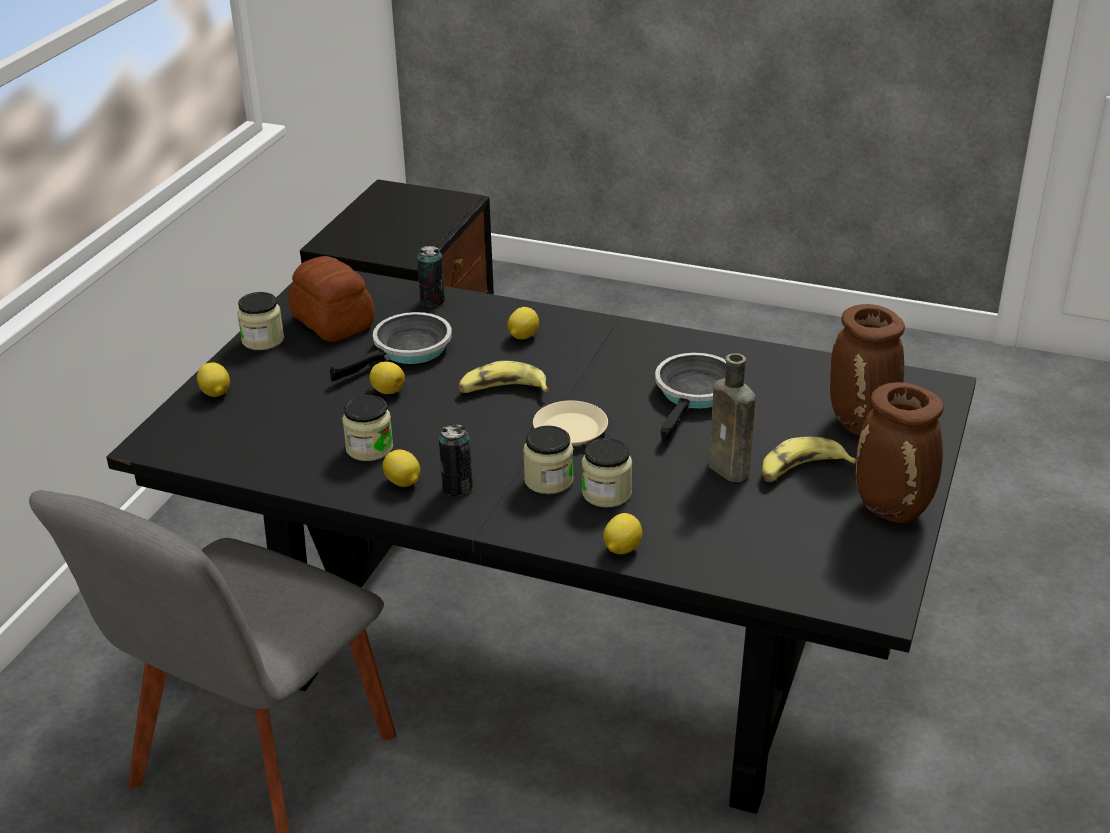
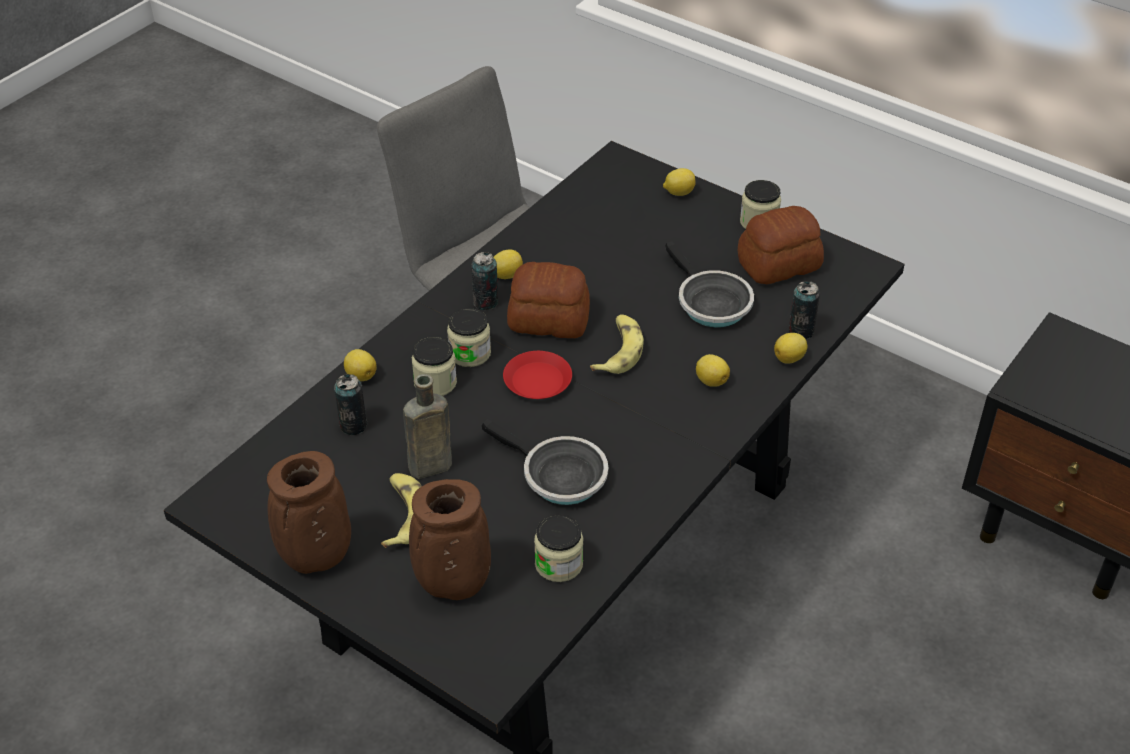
camera: 105 degrees right, 10 degrees up
(369, 448) = (562, 263): jar -> jar (559, 564)
(387, 390) = (646, 283): lemon -> lemon (790, 358)
(470, 440) = (548, 319): none -> bread
(570, 429) = (538, 380): beige plate -> red plate
(702, 533) = (353, 425): none -> can

